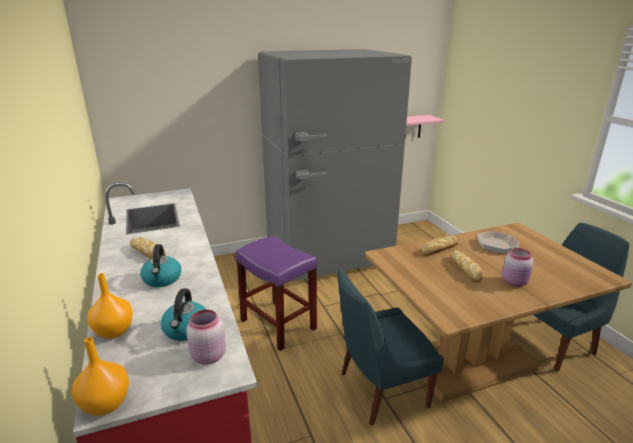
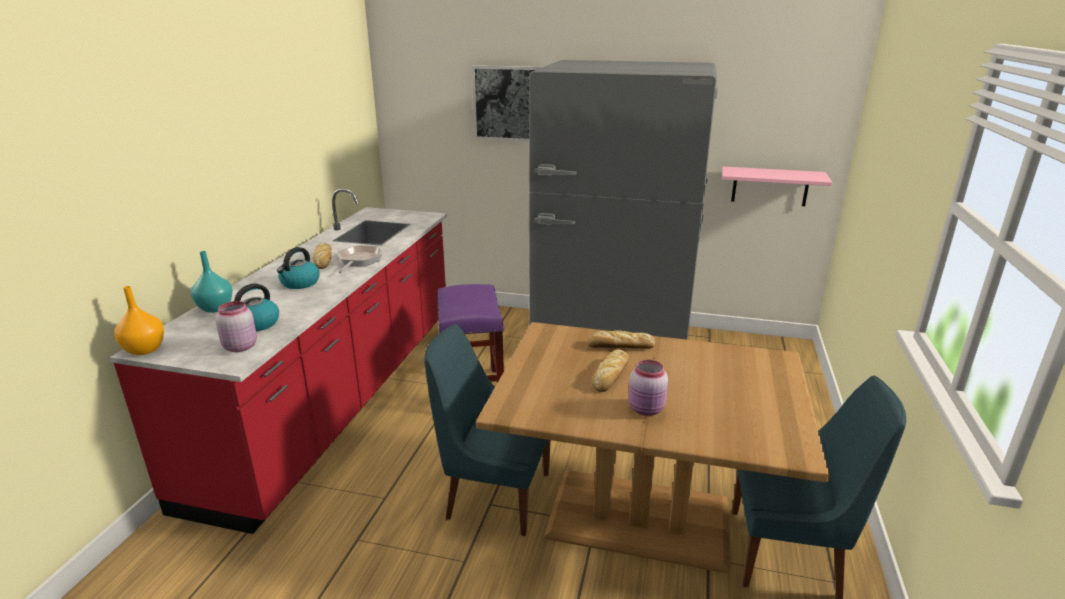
camera: 35 degrees right, 0 degrees up
(114, 331) = (215, 308): orange vase -> turquoise vase
(218, 89) = (508, 103): none -> picture
(499, 246) = (705, 368): frying pan -> frying pan (359, 261)

